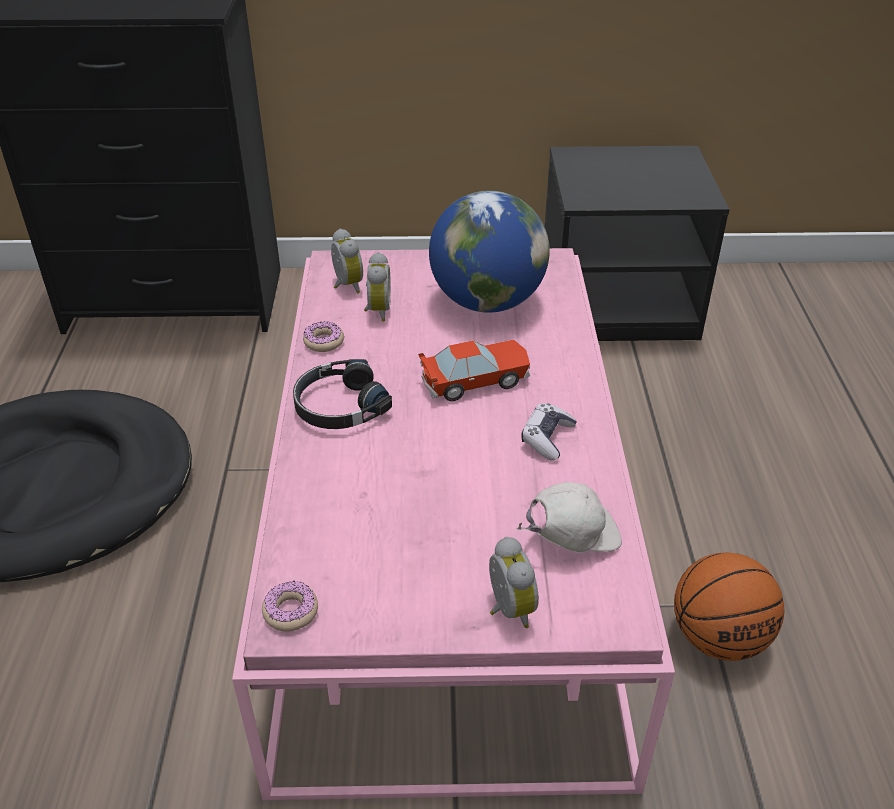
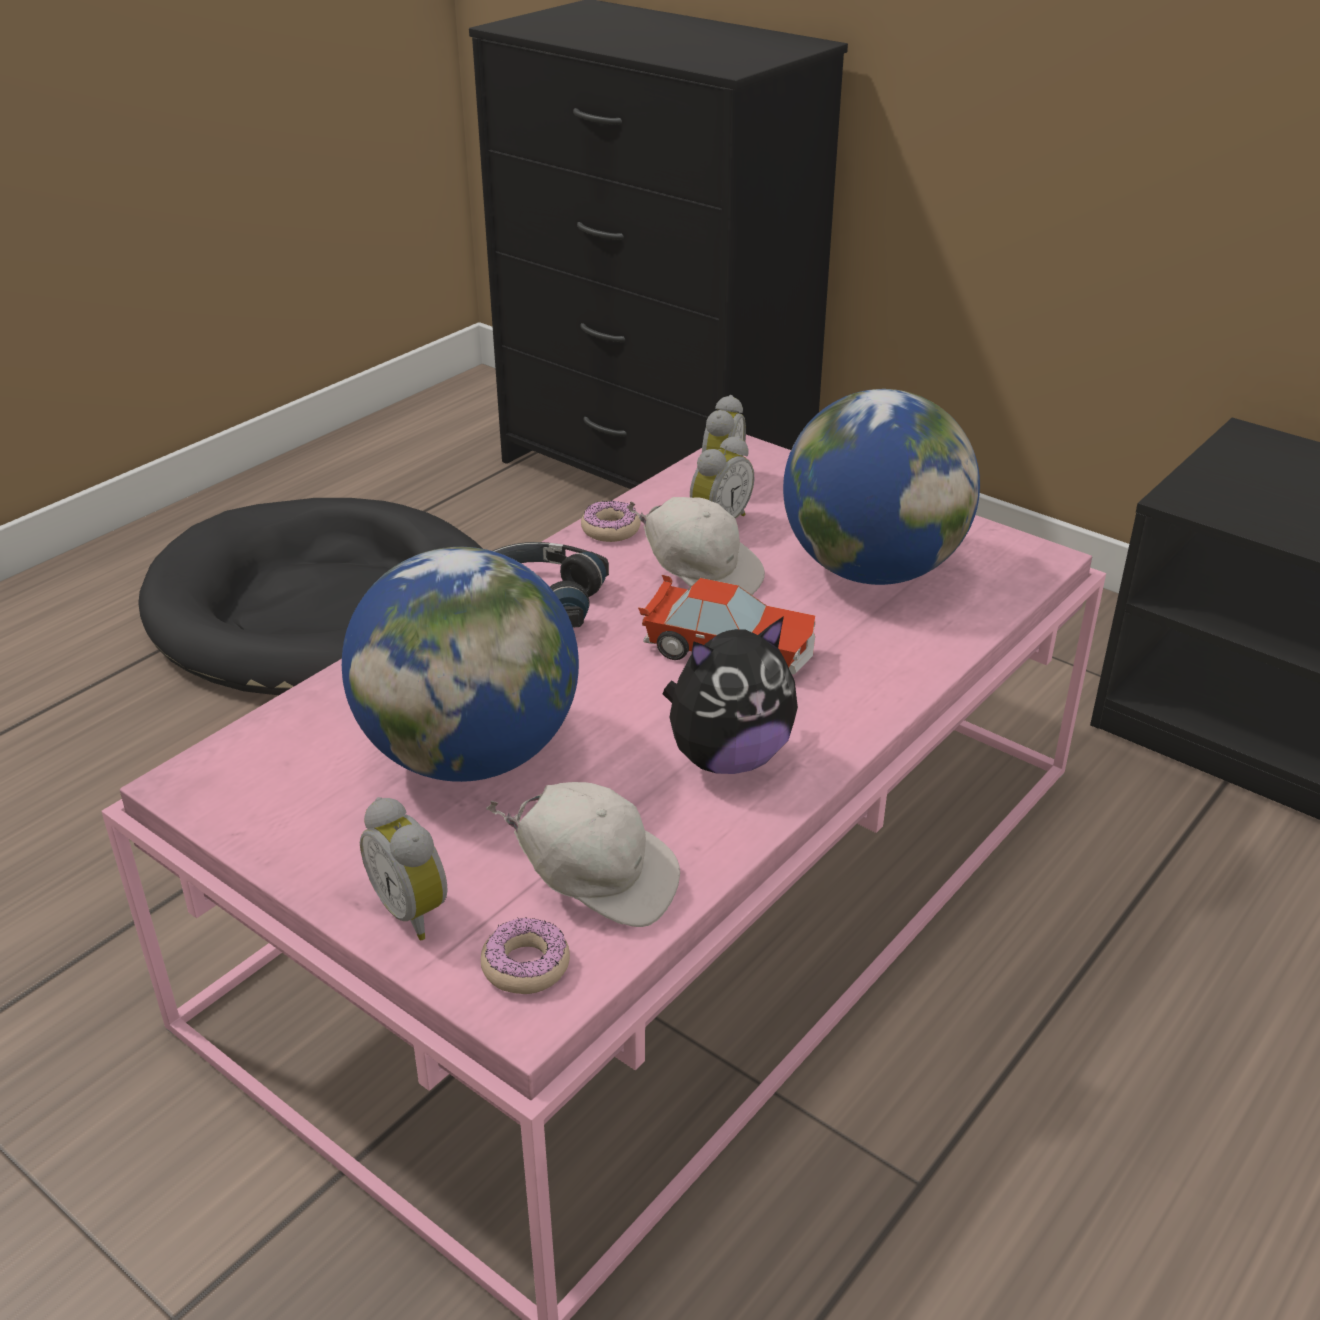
camera: 40 degrees right, 5 degrees down
(290, 611) = (211, 774): donut -> donut (525, 965)
(408, 346) = (700, 576): none -> white cap
(422, 511) = (470, 754): none -> globe
(507, 609) = (415, 909): alarm clock -> alarm clock turned 120 degrees clockwise
(547, 438) = (728, 757): game controller -> plush toy
(718, 637) = (889, 1238): basketball -> none

